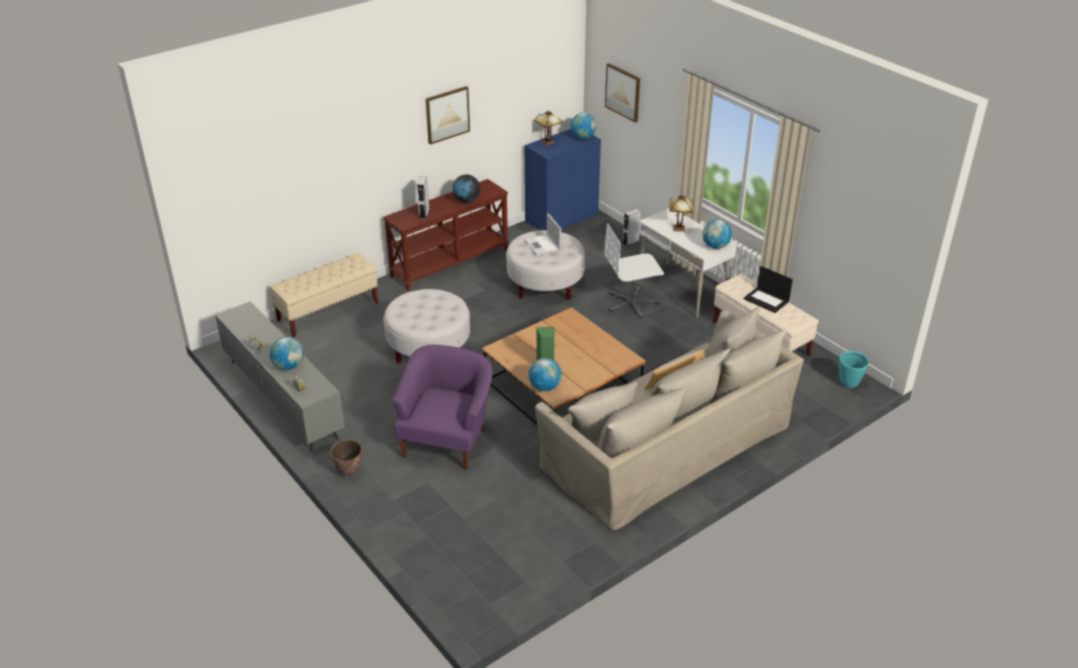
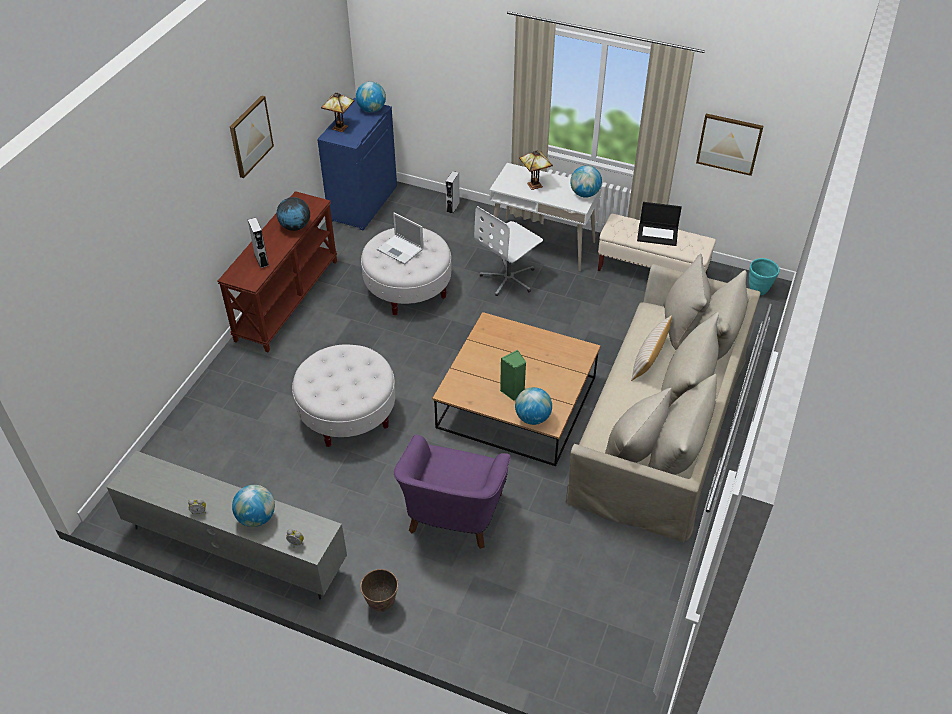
camera: 30 degrees left, 10 degrees up
(328, 312) = (199, 415): beige bench -> none
(447, 440) = (453, 516): purple armchair -> purple armchair turned 150 degrees counterclockwise
(623, 92) = (413, 49): picture -> picture (729, 143)

